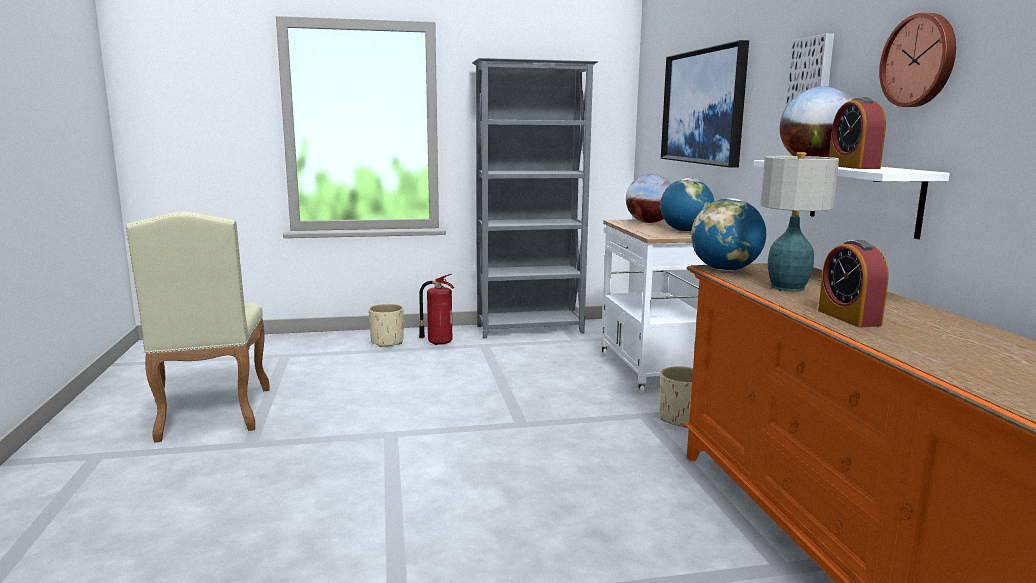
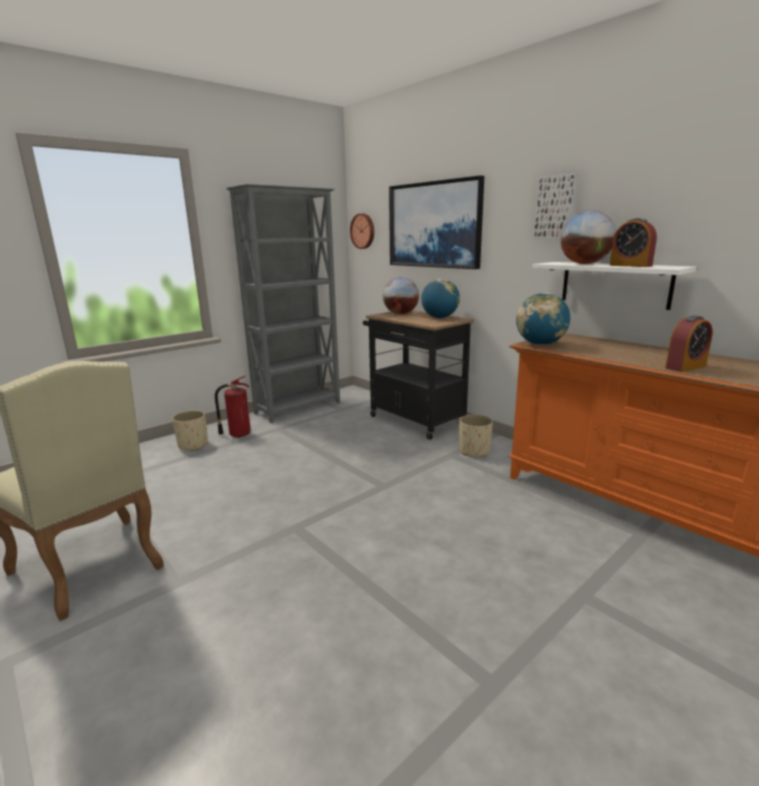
camera: 30 degrees left, 5 degrees up
(649, 369) = (414, 420): white cart -> black cart
(788, 288) = (604, 351): table lamp -> none
(848, 318) = (685, 367): alarm clock -> alarm clock turned 75 degrees counterclockwise
(920, 60) = (666, 193): wall clock -> wall clock (363, 231)

